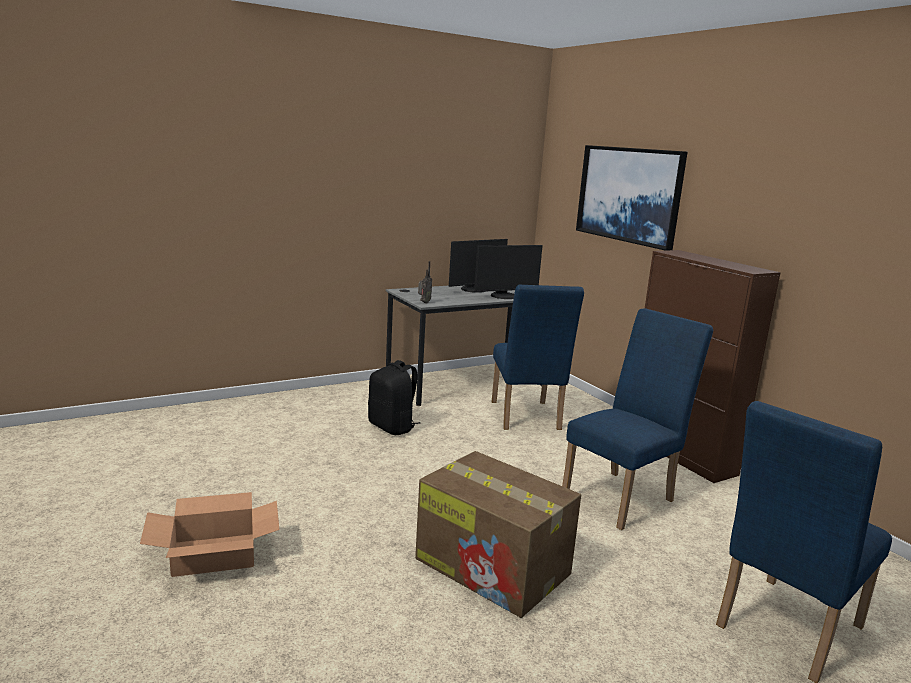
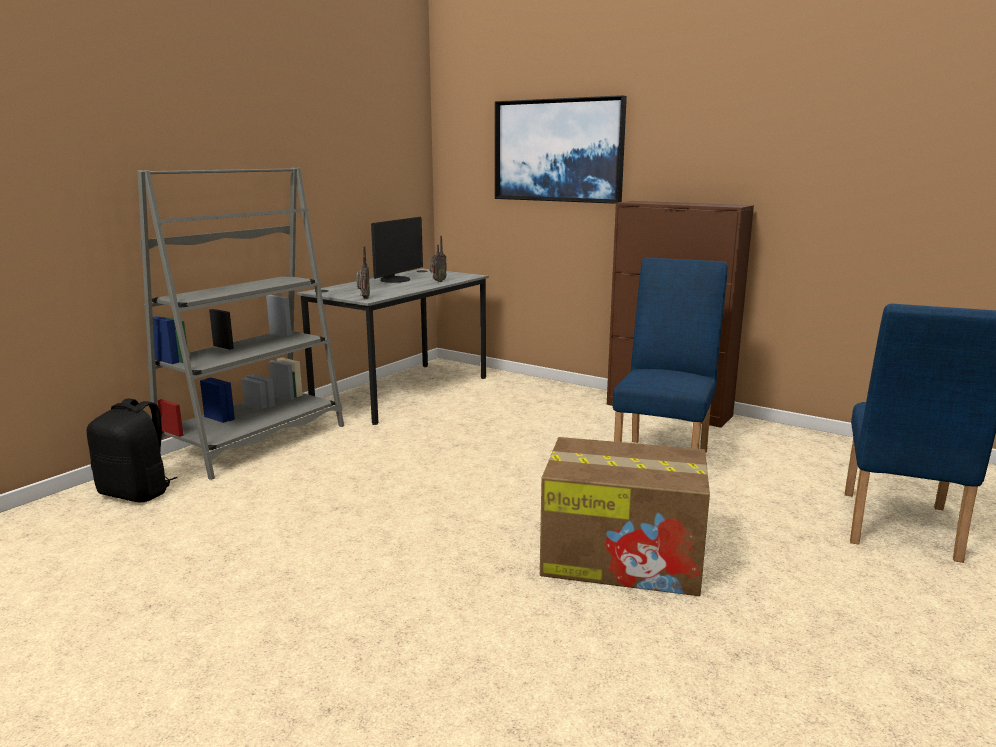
camera: 25 degrees left, 0 degrees up
(214, 554) = (300, 652): cardboard box -> none
(324, 399) = (255, 442): none -> grey bookcase
(392, 427) = (370, 452): black backpack -> black backpack (137, 493)
(504, 296) = (437, 281): monitor -> radio
(525, 418) = (500, 411): blue chair -> none

